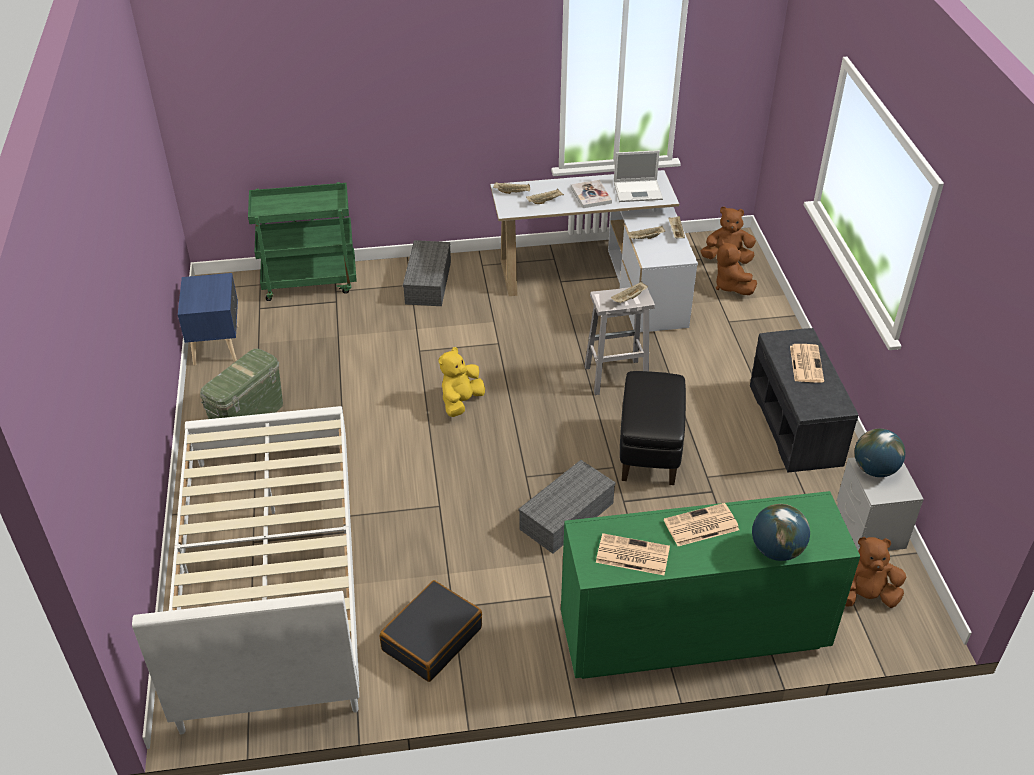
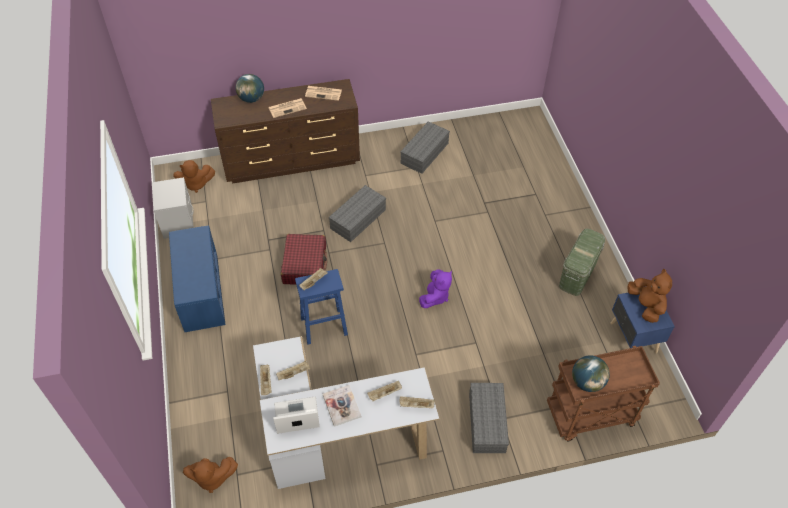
camera: 175 degrees right, 10 degrees up
(270, 576) = (518, 177): white bed -> none
(311, 281) = (590, 416): green cart -> brown cart
(431, 638) = (424, 152): black suitcase -> grey storage box
(461, 402) = (435, 296): yellow plush toy -> purple plush toy
(615, 377) = (325, 326): white stool -> blue stool
(649, 452) = (305, 264): black ottoman -> red suitcase
(691, 634) = (292, 161): green dresser -> brown dresser
(731, 286) = (216, 436): brown plush toy -> brown plush toy (645, 306)
(796, 425) = (200, 292): grey bench -> blue bench
(806, 363) = (190, 270): newspaper -> none
(875, 469) = (173, 198): globe -> globe (586, 382)

